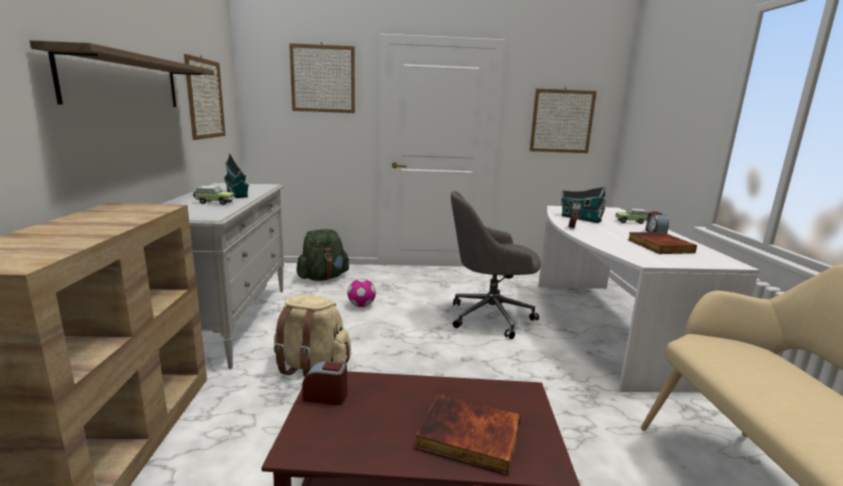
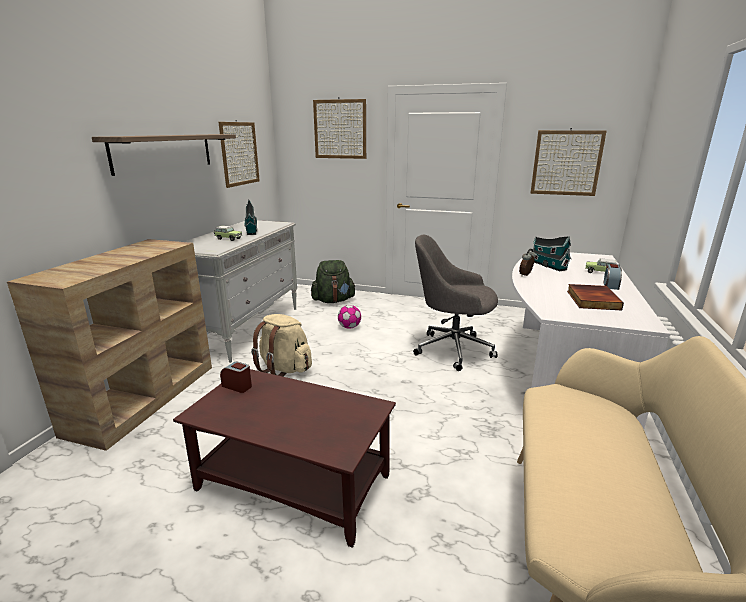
camera: 20 degrees right, 5 degrees up
(468, 438) = (305, 427): book -> none

